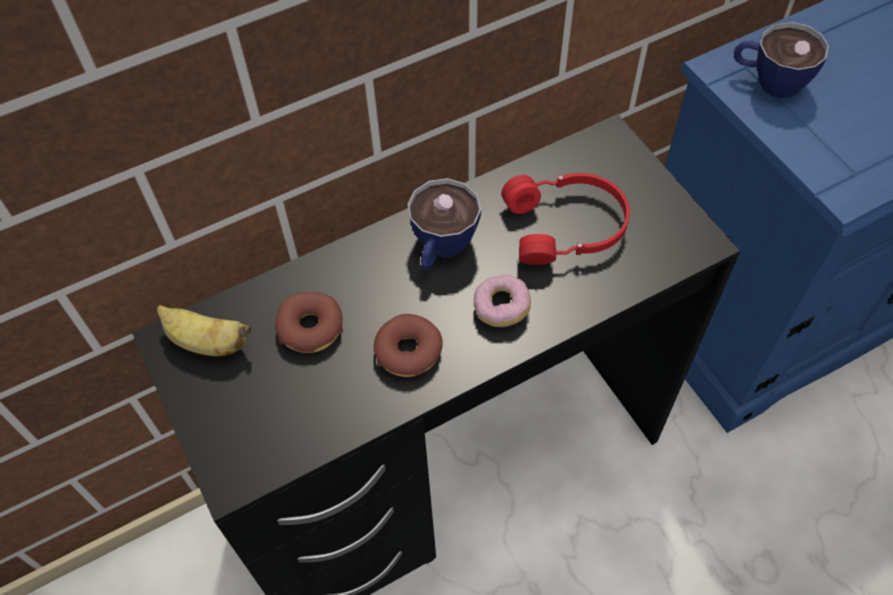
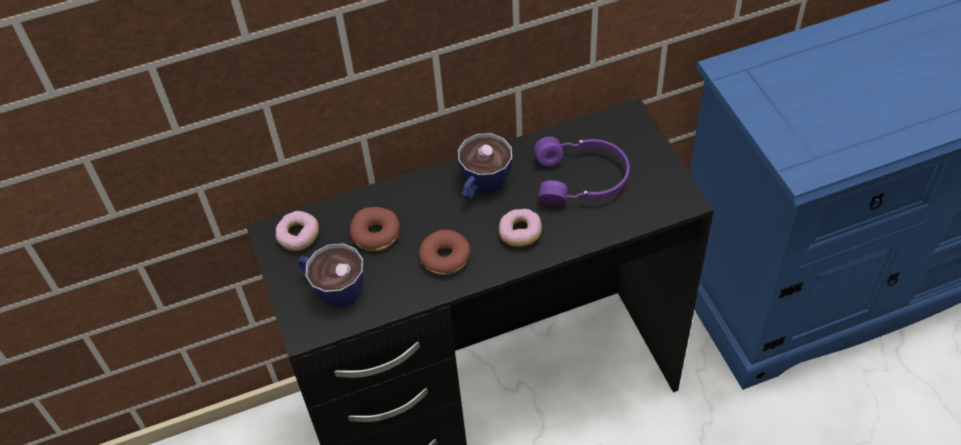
camera: 10 degrees right, 5 degrees down
(207, 342) = (299, 237): banana -> donut
(567, 227) = (582, 180): red headphones -> purple headphones
(768, 81) = (762, 81): cup -> cup (333, 289)

